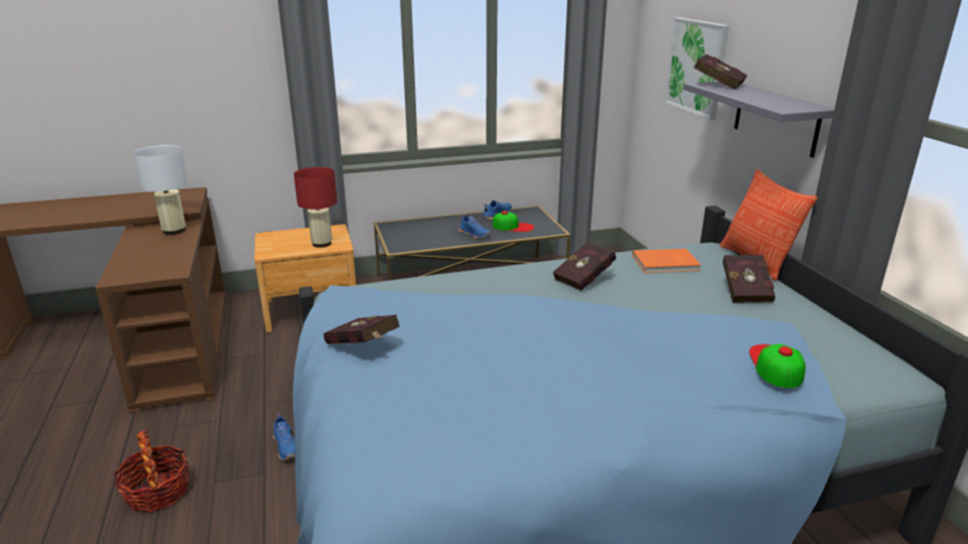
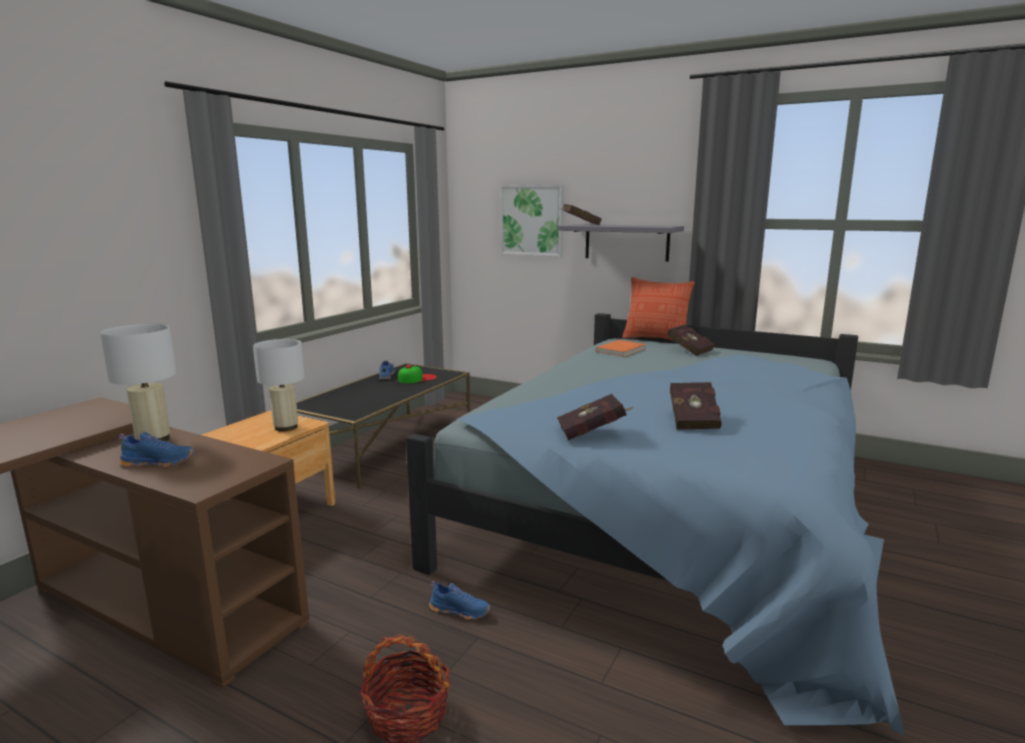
camera: 45 degrees left, 10 degrees down
(322, 243) = (286, 427): red table lamp -> white table lamp
(475, 234) = (399, 390): blue shoe -> blue shoe (159, 462)
(586, 279) = (604, 367): red book -> red book (693, 420)
(775, 365) = (783, 368): cap -> none

